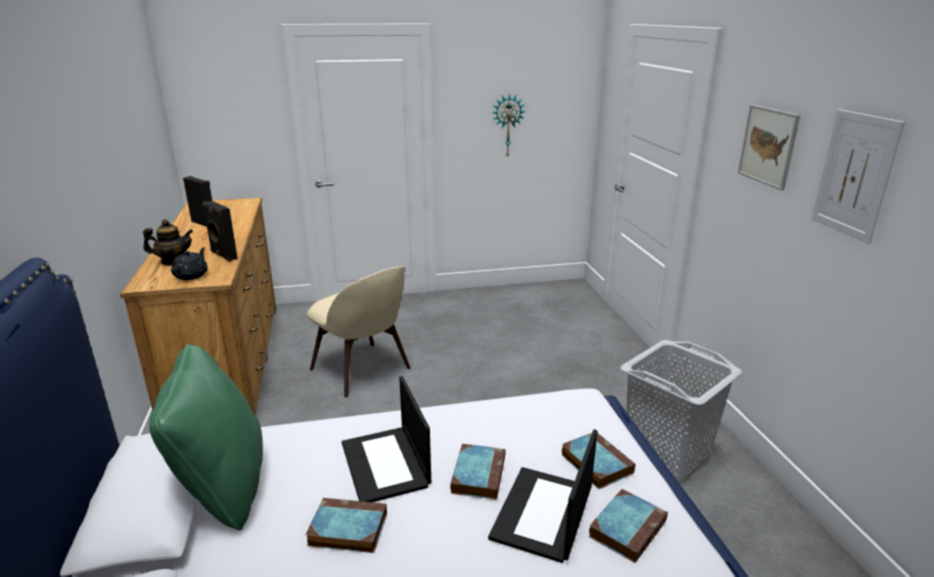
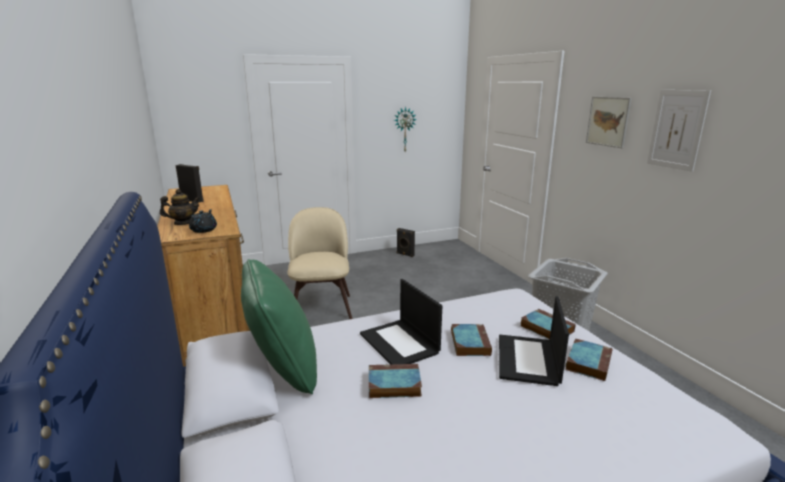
camera: 10 degrees left, 5 degrees down
(223, 255) = (221, 218): black speaker -> black speaker (405, 254)
(362, 370) = (321, 306): beige chair -> beige chair turned 135 degrees counterclockwise

